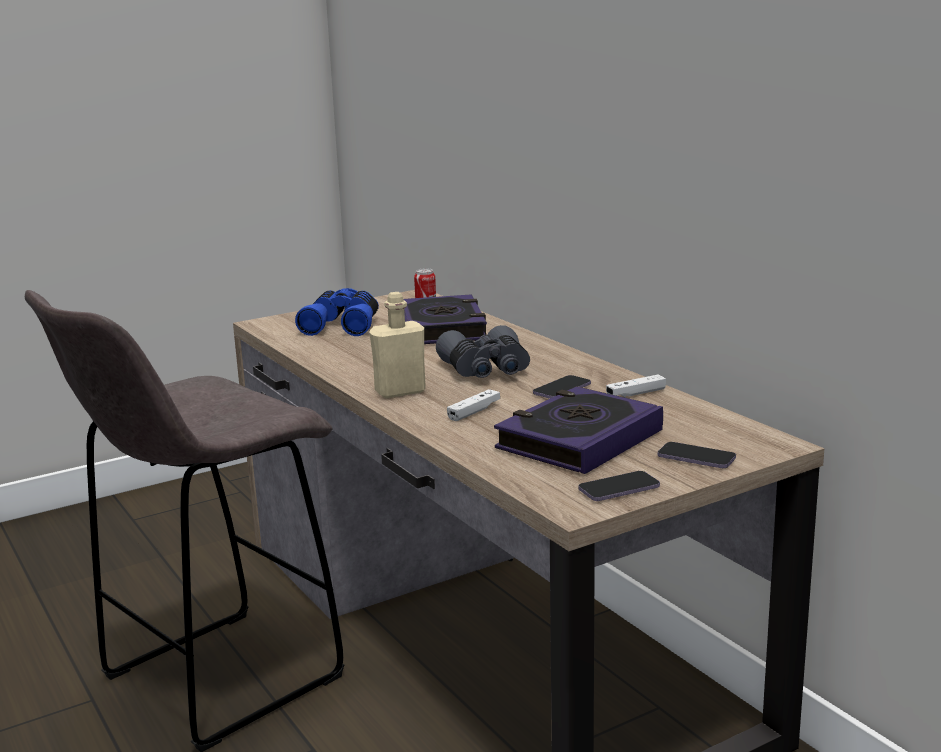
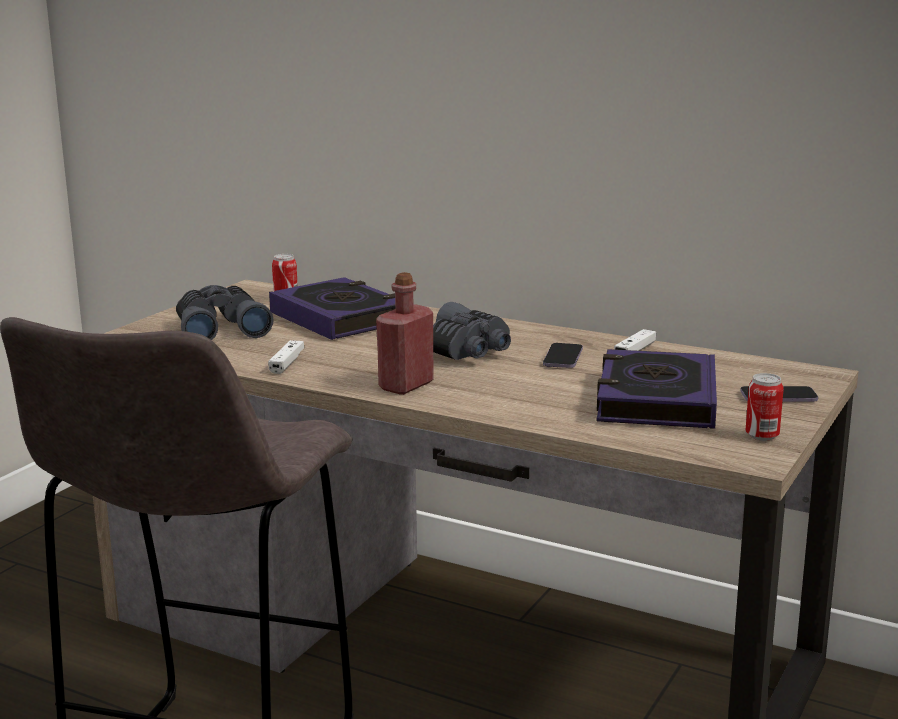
camera: 30 degrees left, 0 degrees up
(342, 325) = (221, 329): blue binoculars -> grey binoculars
(400, 391) = (406, 385): beige bottle -> red bottle
(474, 412) = (515, 392): white game controller -> white game controller (287, 363)
(619, 489) = (762, 436): phone -> can

